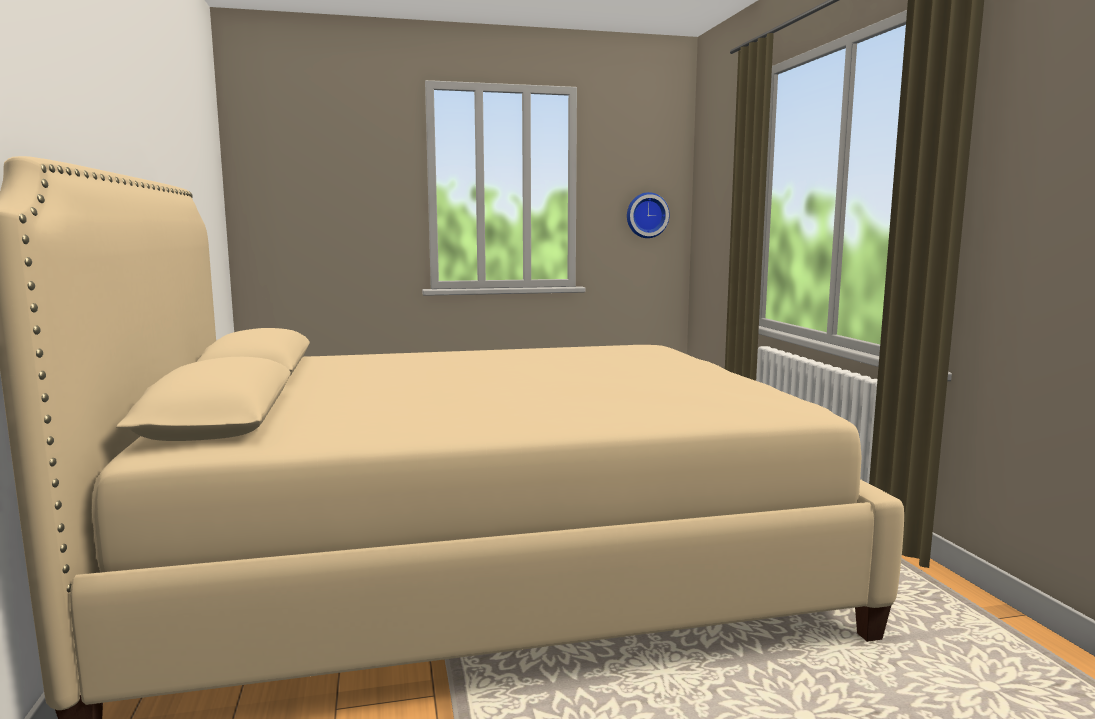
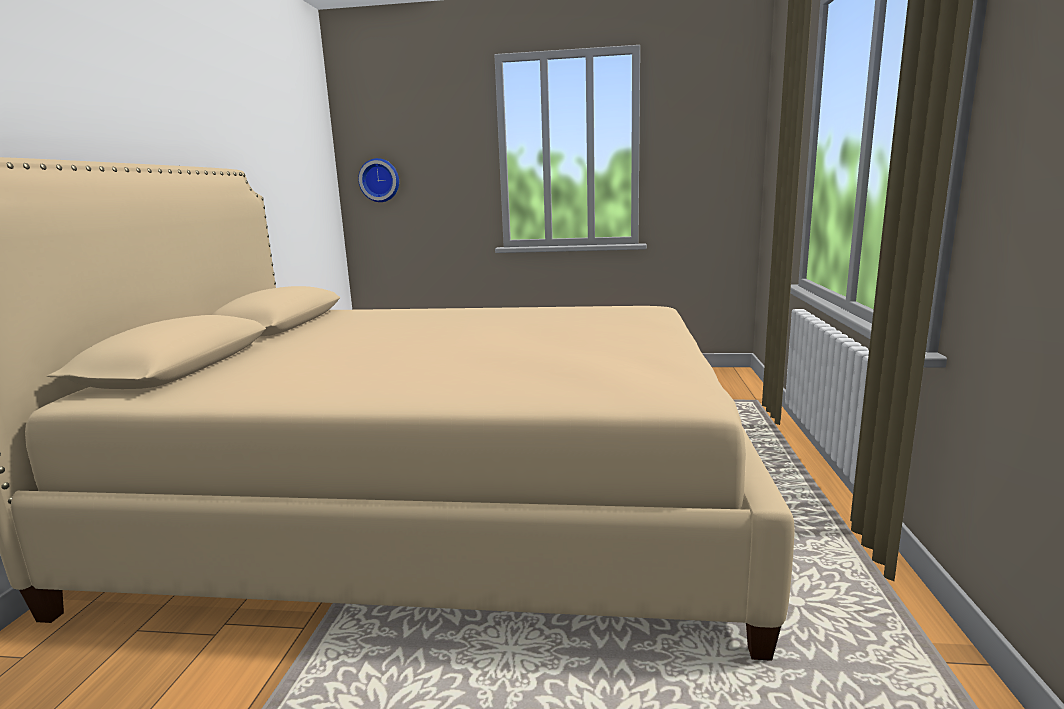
camera: 20 degrees right, 5 degrees up
(646, 215) = (713, 171): wall clock -> wall clock (380, 180)

